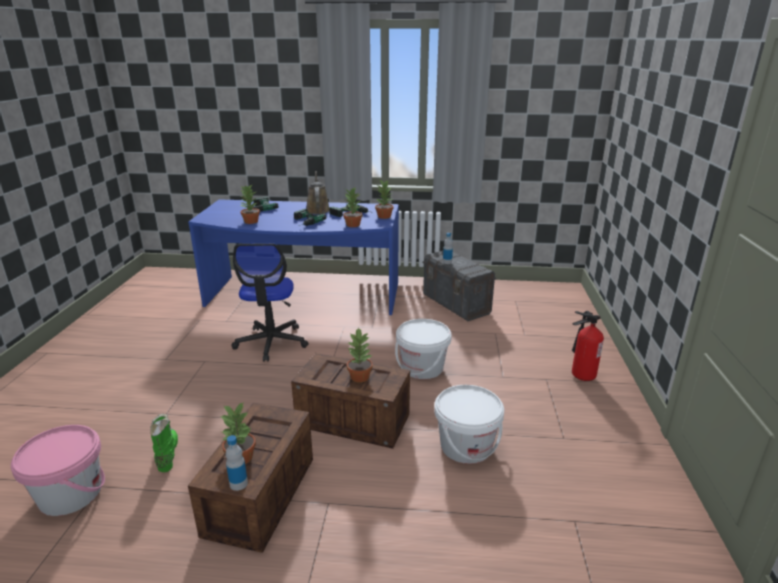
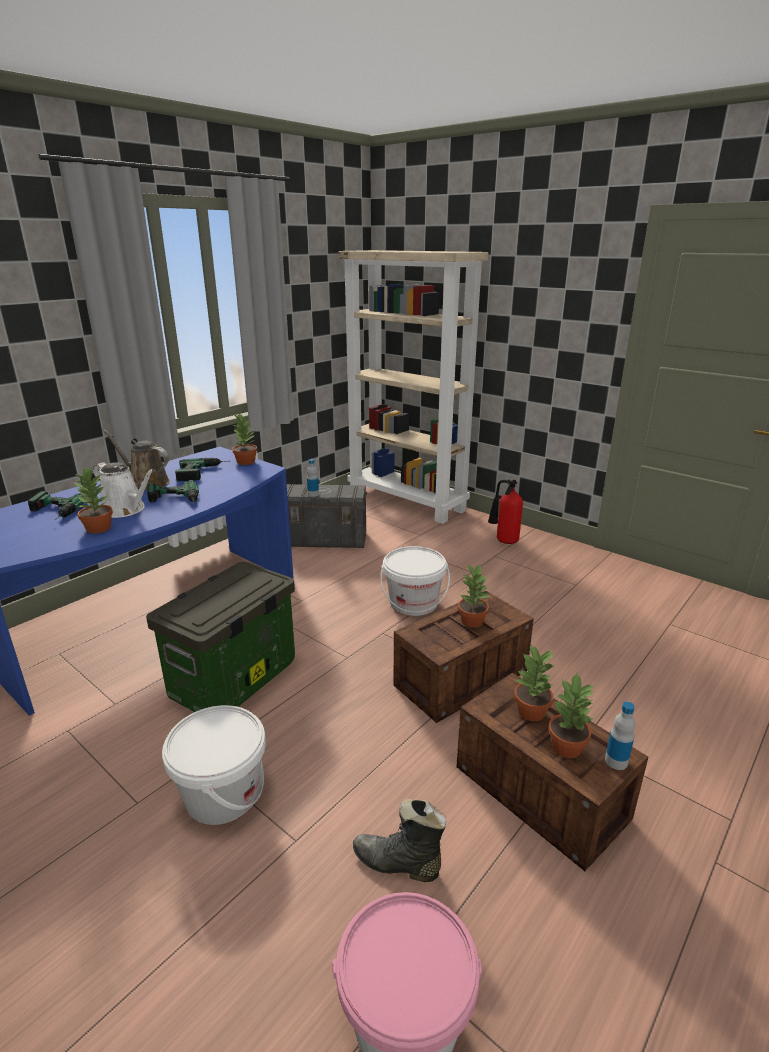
camera: 55 degrees left, 0 degrees up
(167, 454) = (397, 864): green boot -> black boot
(271, 342) = (234, 681): office chair -> storage box
(278, 218) = (126, 510): none -> white watering can
(352, 225) = (241, 481): potted plant -> potted plant (531, 712)
(466, 446) = (553, 631): white bucket -> white bucket (223, 794)
(569, 309) = (407, 501): none -> beige bookcase

